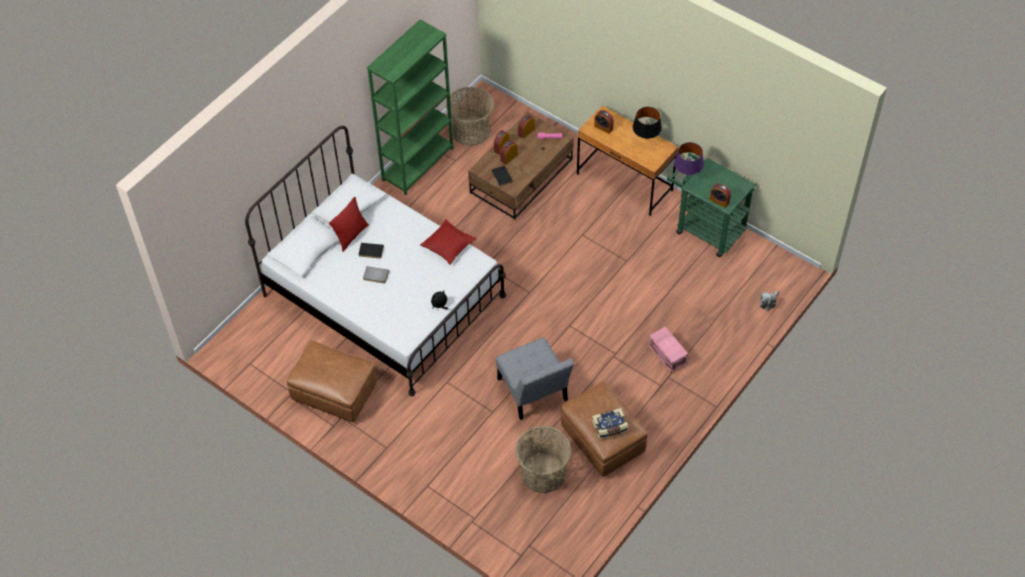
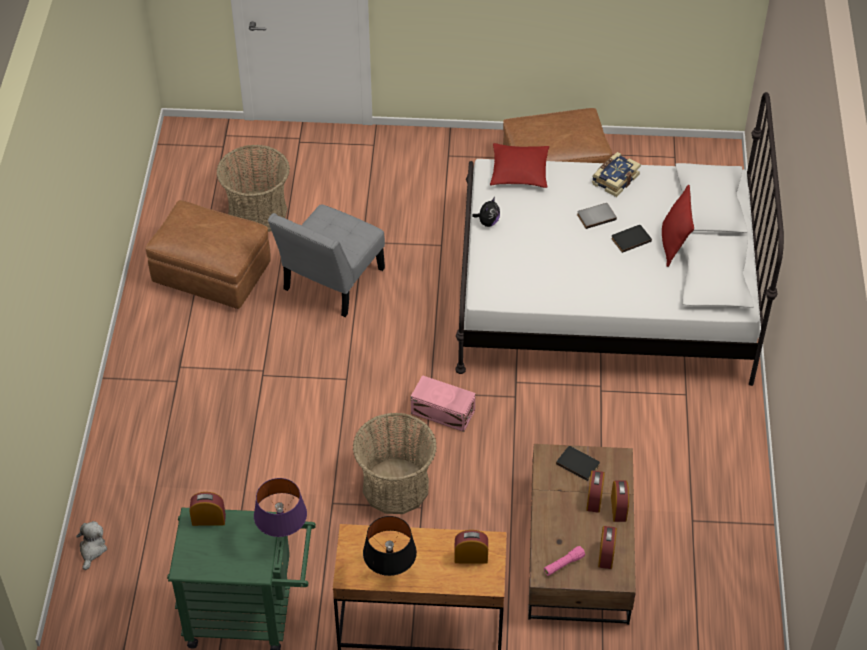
camera: 145 degrees right, 5 degrees down
(418, 164) = (736, 485): green bookcase -> none
(448, 245) = (544, 293): red pillow -> red pillow (519, 172)
(471, 131) = (715, 581): basket -> basket (395, 486)
(534, 393) = (330, 283): grey chair -> grey chair turned 90 degrees counterclockwise
(610, 427) = (191, 224): book -> book (614, 179)
(667, 354) = (195, 408): pink storage box -> pink storage box (443, 413)

